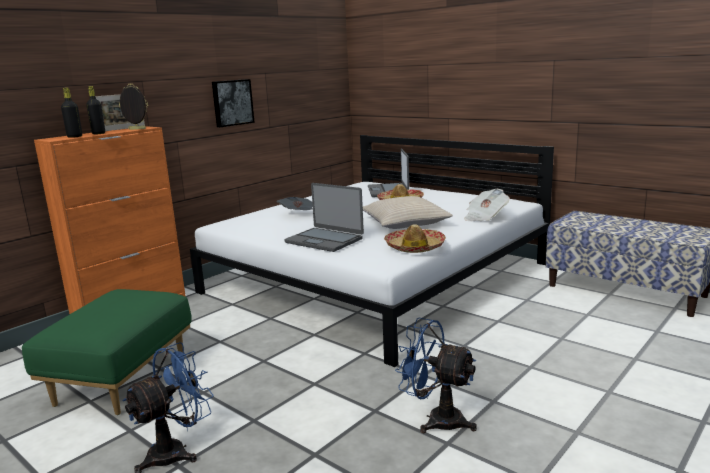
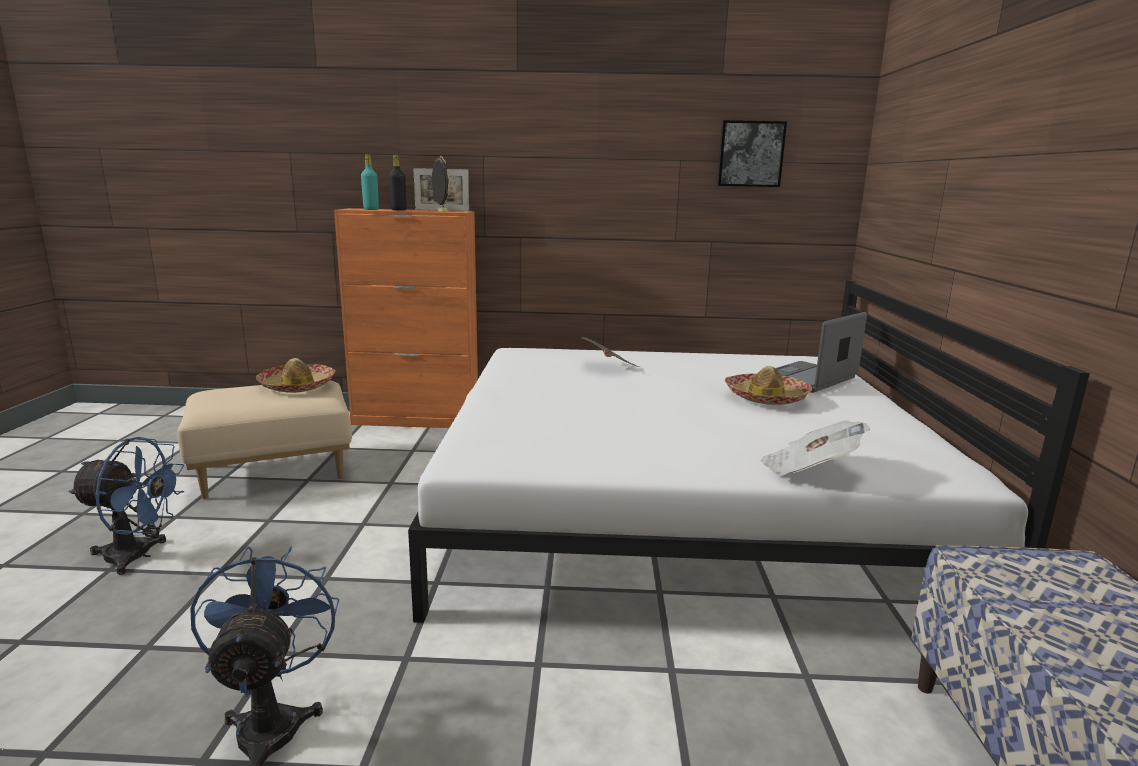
camera: 50 degrees right, 0 degrees up
(74, 136) = (371, 209): black bottle -> turquoise bottle
(121, 379) = (275, 472): green ottoman -> beige ottoman
(232, 102) = (611, 197): picture -> picture (750, 154)
(324, 240) = (522, 405): laptop -> none
(405, 223) = (674, 425): beige pillow -> none
(414, 247) = (563, 460): hat -> hat (297, 386)

